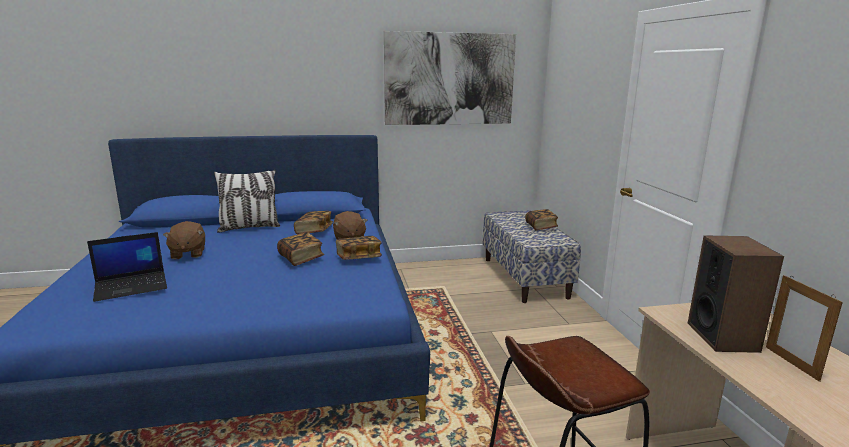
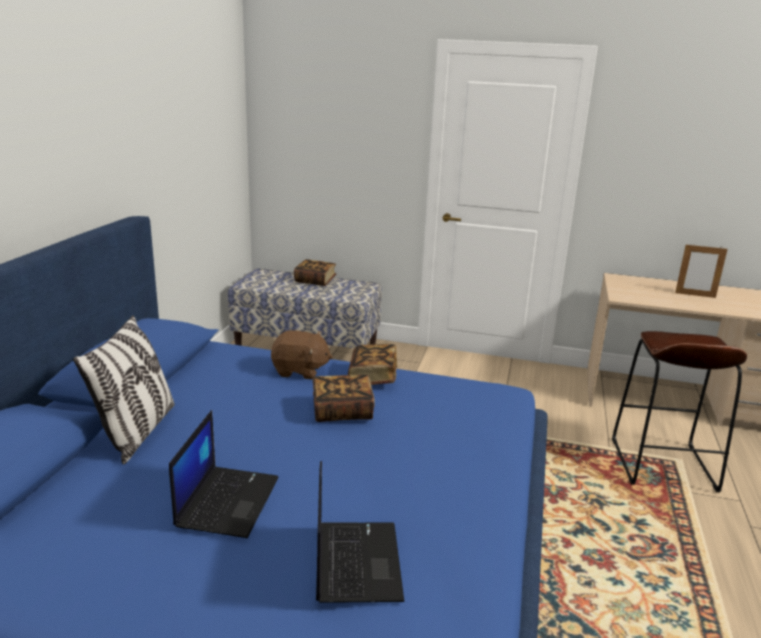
camera: 65 degrees left, 5 degrees up
(187, 254) = (227, 501): brown plush toy -> laptop
(314, 231) = (233, 384): book -> none
(449, 79) = (182, 111): picture -> none
(722, 337) = (660, 296): speaker -> none

